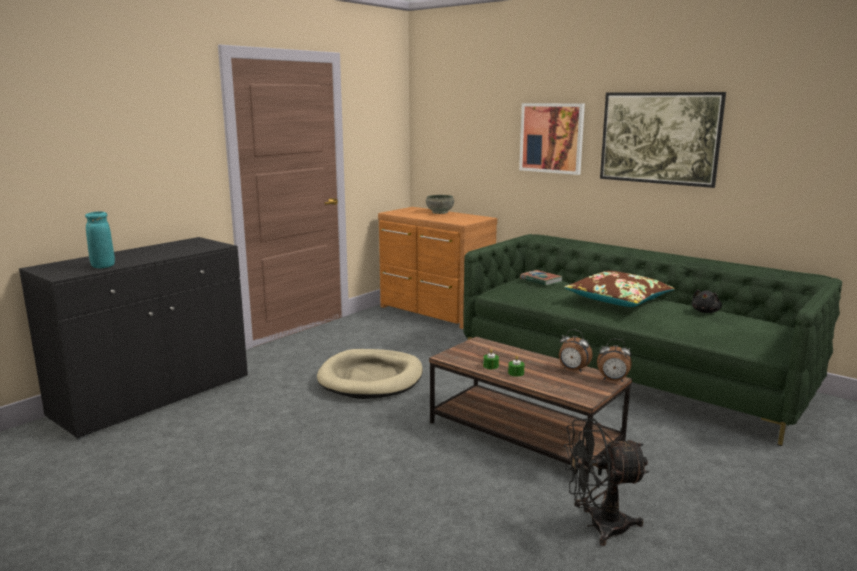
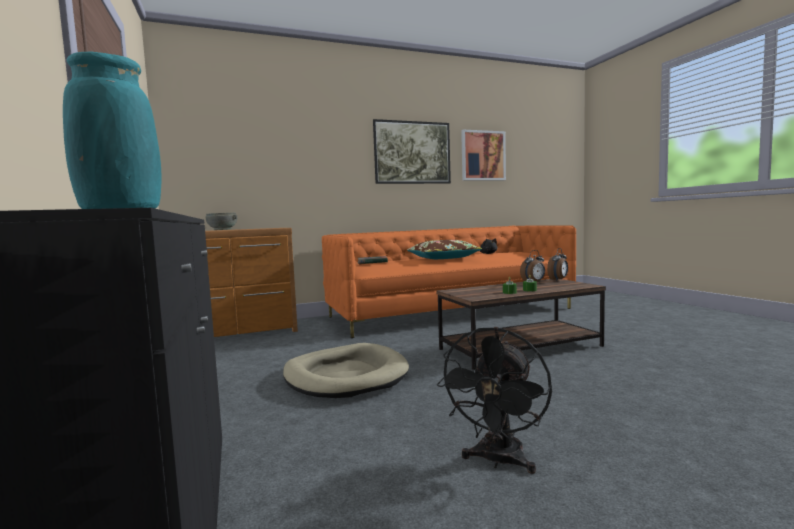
camera: 60 degrees left, 10 degrees down
(551, 138) = (330, 154): picture -> picture (483, 155)
(598, 526) = (663, 353): black fan -> black fan (498, 461)
(629, 373) = (450, 312): green sofa -> orange sofa

